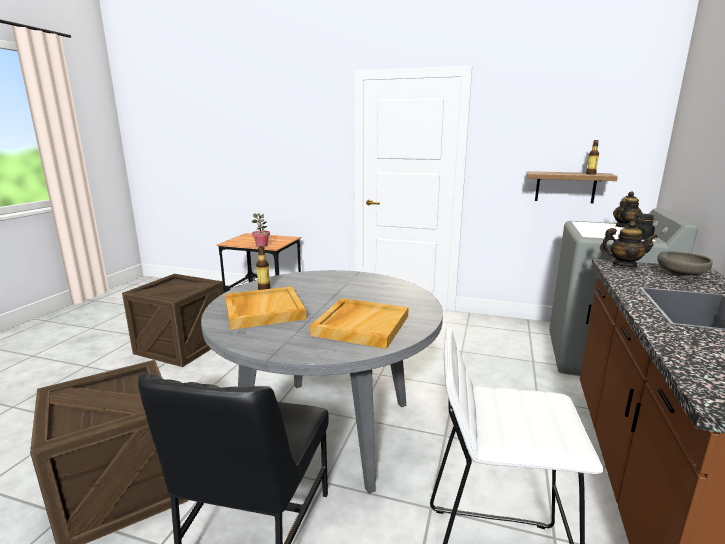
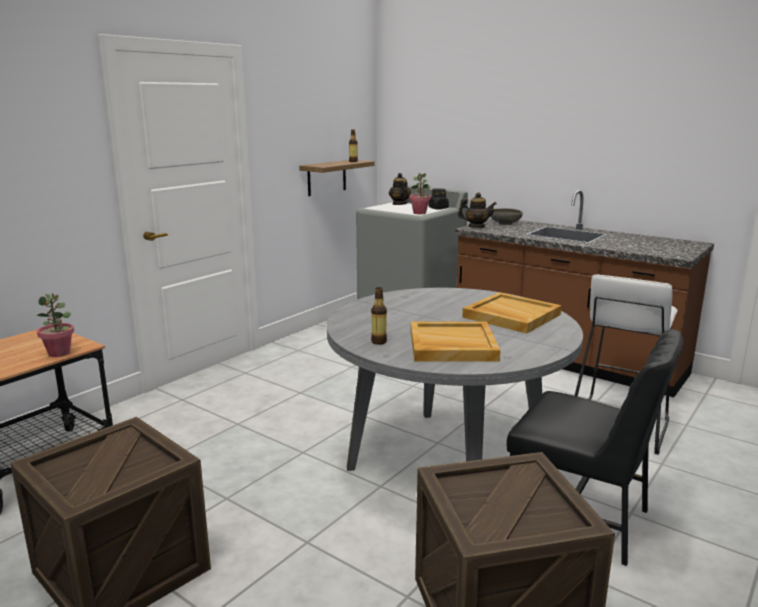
camera: 70 degrees left, 0 degrees up
(594, 235) = (419, 213): none -> potted plant
(624, 265) = (476, 227): teapot -> teapot turned 60 degrees clockwise

